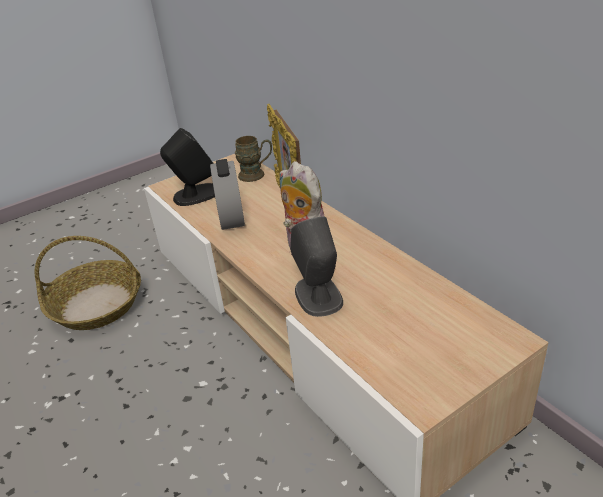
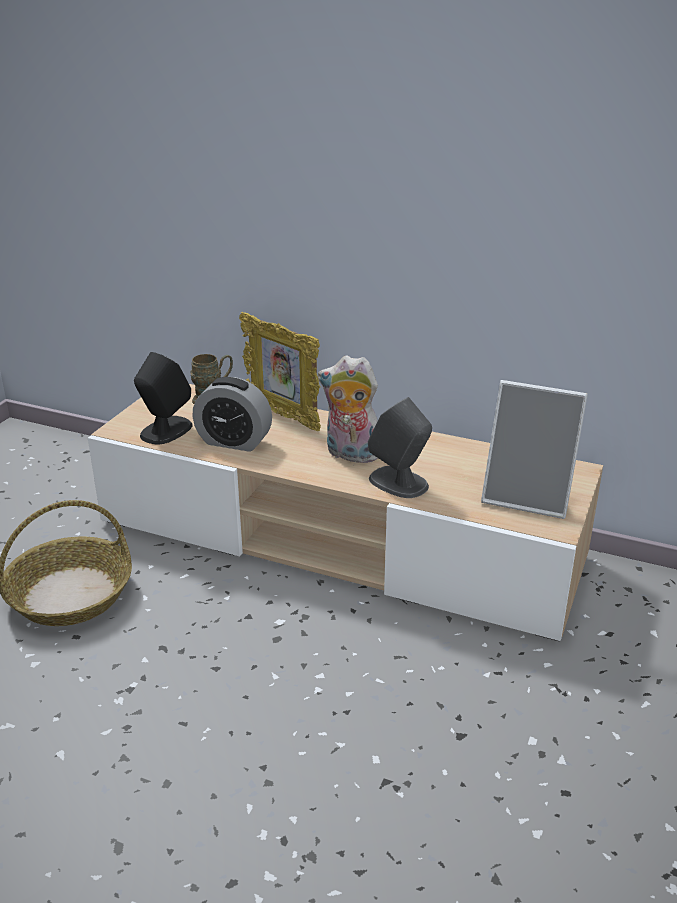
camera: 35 degrees left, 5 degrees down
(231, 217) = (234, 441): alarm clock -> alarm clock turned 150 degrees clockwise
(427, 353) = (528, 496): none -> picture frame

